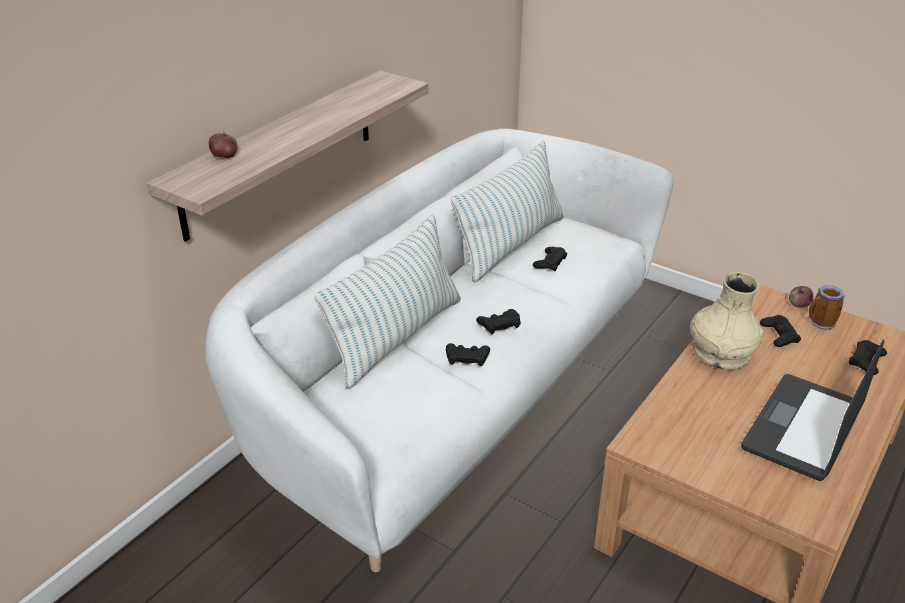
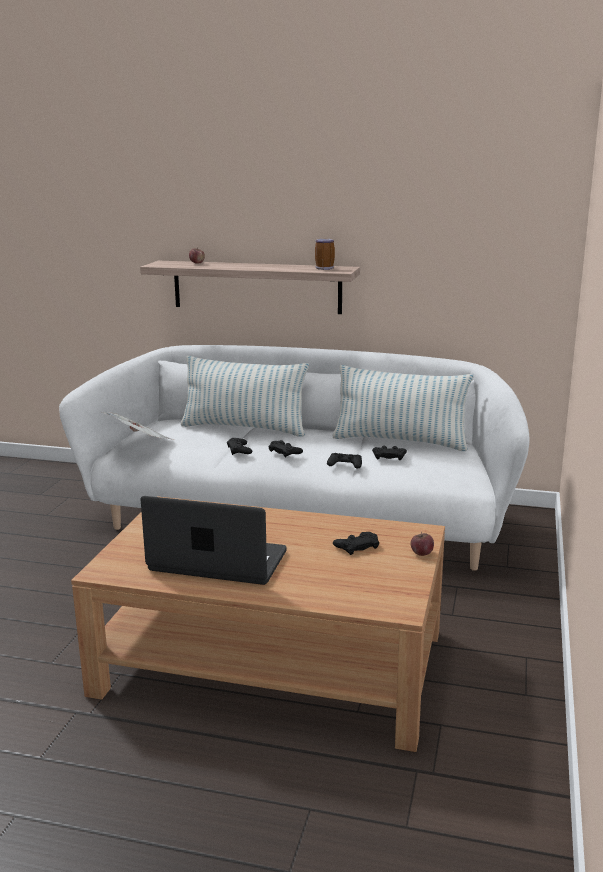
camera: 70 degrees right, 15 degrees down
(387, 439) = (139, 443): none -> newspaper
(721, 353) = (306, 524): beige vase -> none
(820, 324) = (395, 565): mug -> mug (323, 268)
(866, 361) = (346, 589): black game controller -> black game controller (345, 464)

